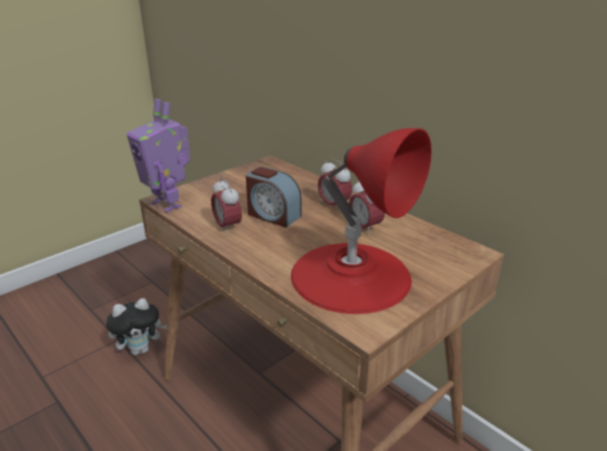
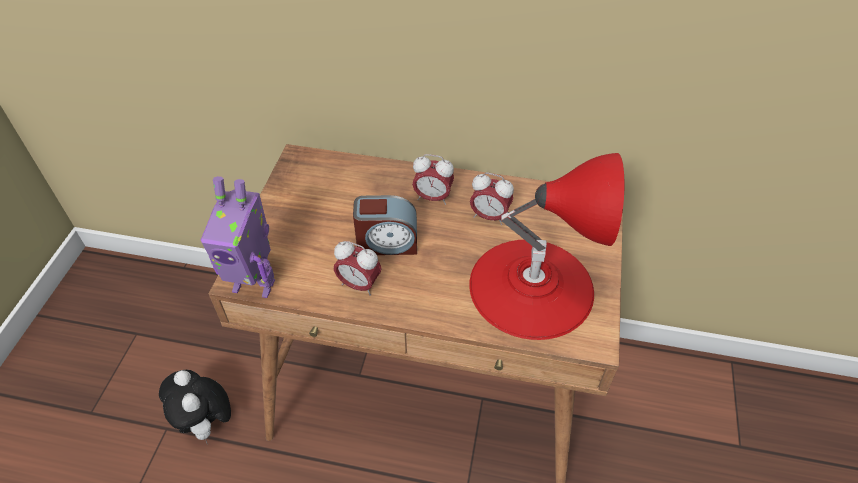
camera: 35 degrees left, 20 degrees up
(141, 349) = (207, 424): plush toy -> plush toy turned 120 degrees clockwise

